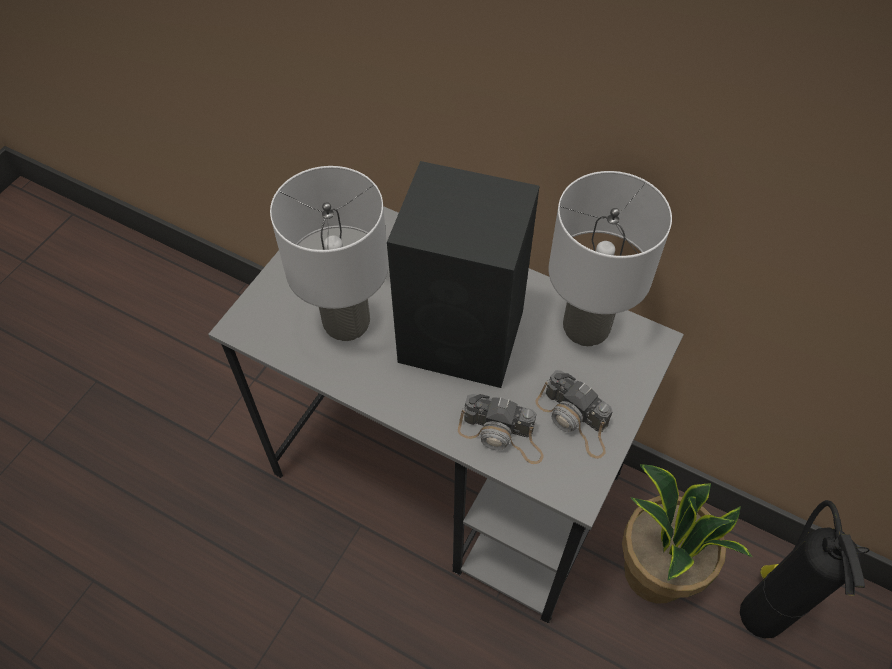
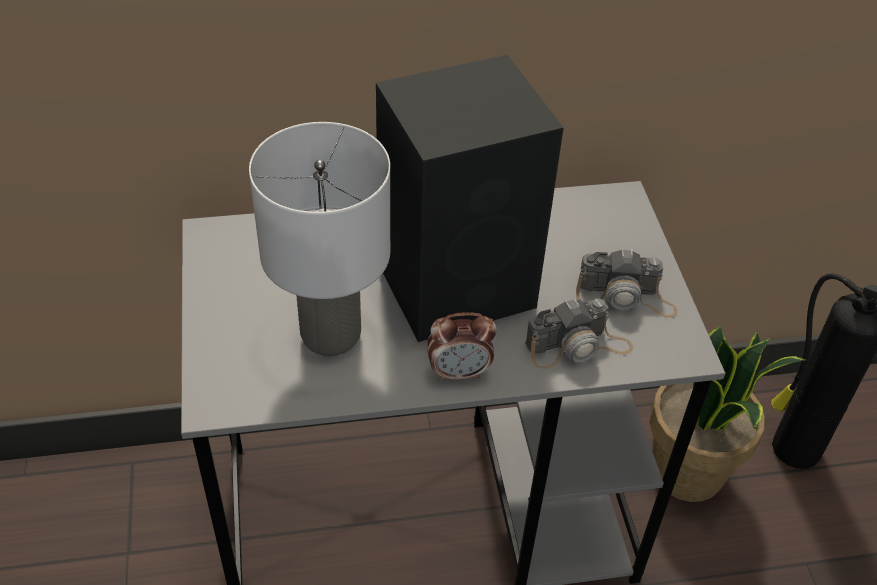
camera: 40 degrees left, 10 degrees down
(403, 402) = (459, 372): none -> alarm clock
(588, 329) = (561, 218): white table lamp -> none

